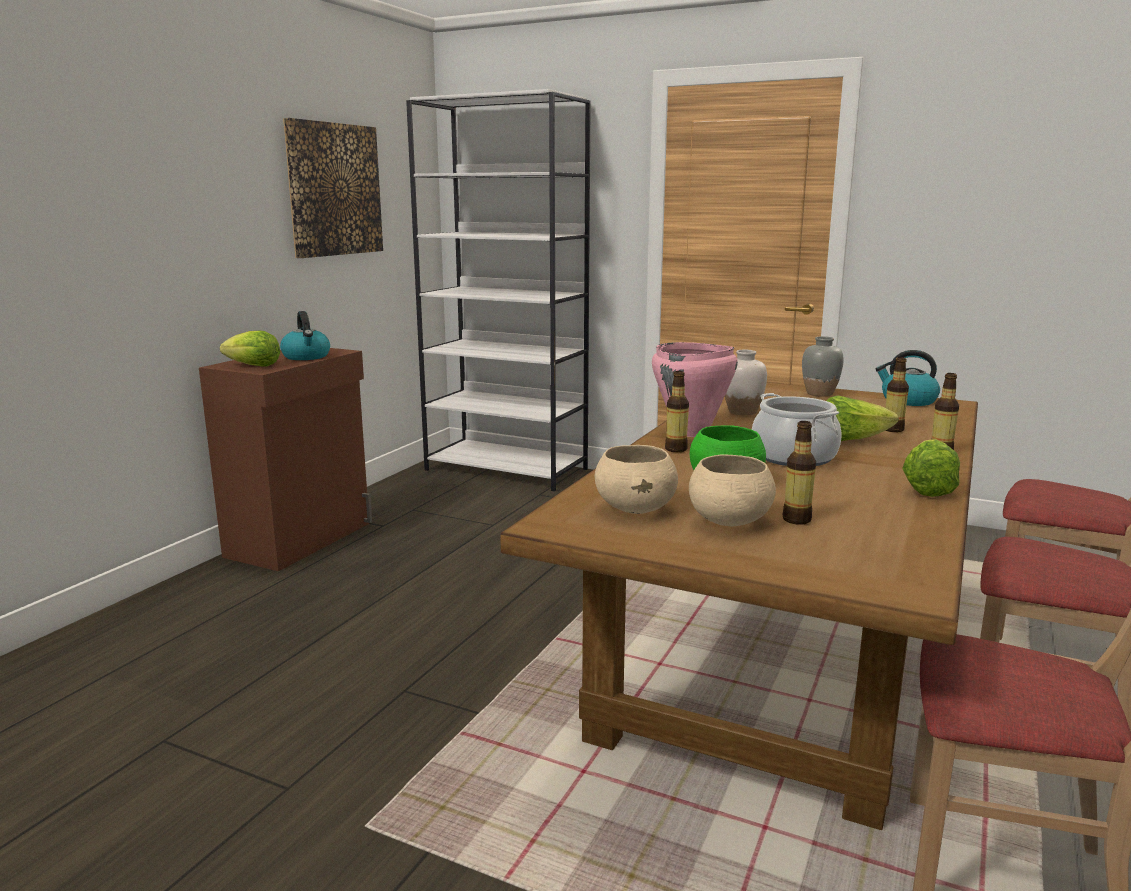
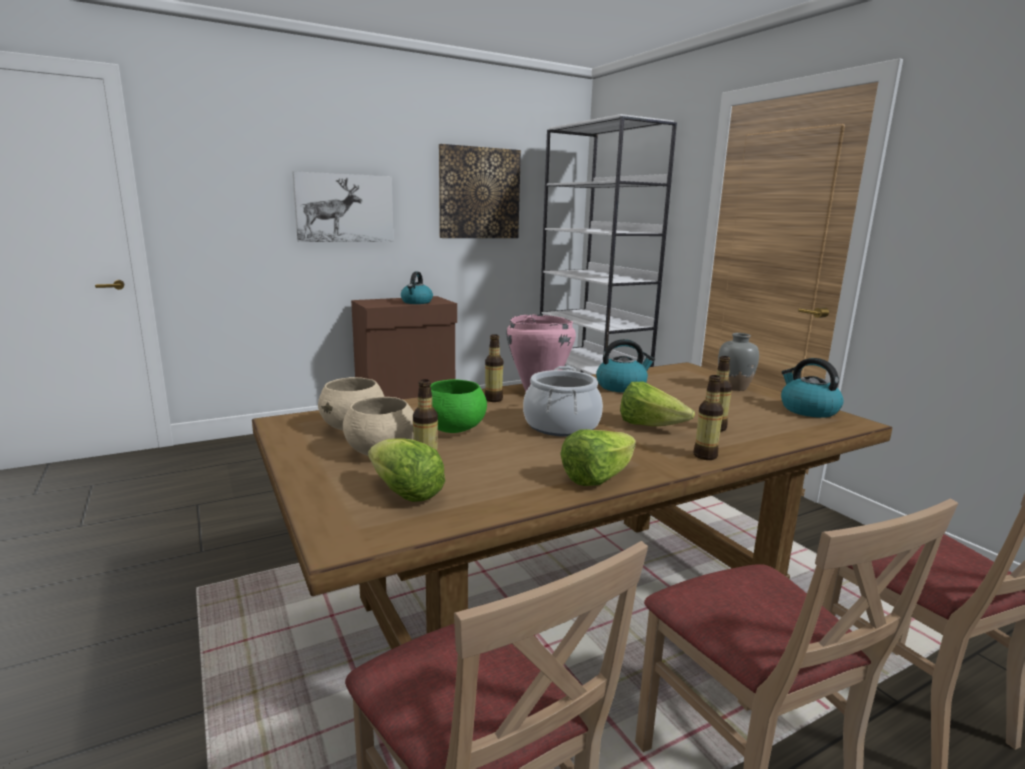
camera: 35 degrees right, 0 degrees up
(174, 220) = (344, 208): none -> picture
(254, 366) = (376, 303): lettuce -> lettuce (405, 494)
(742, 412) = (622, 386): white vase -> kettle

